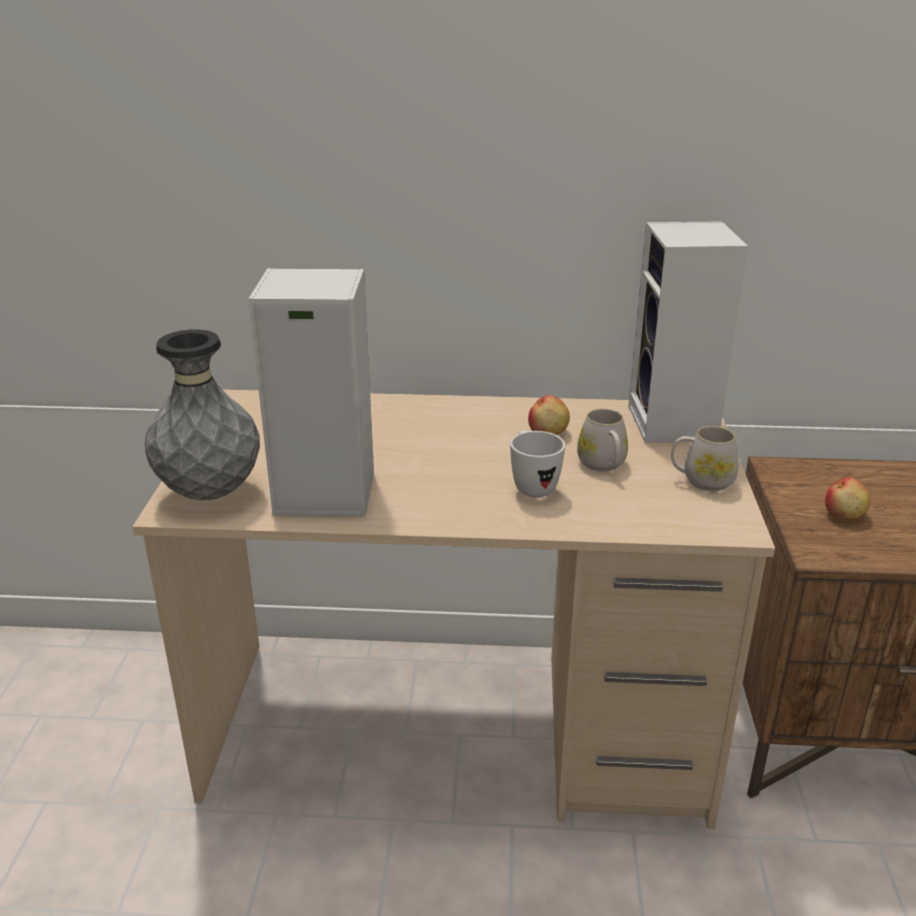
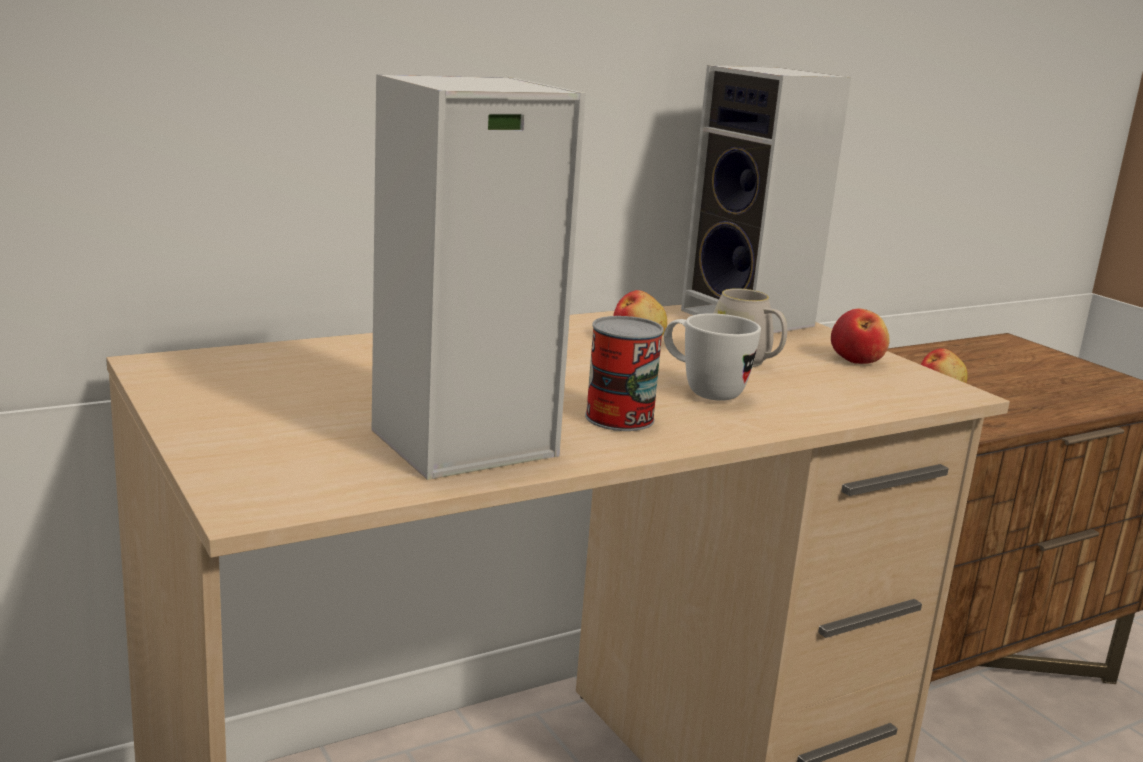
camera: 35 degrees left, 10 degrees down
(210, 493) = (286, 474): grey vase -> none
(442, 496) = (619, 418): none -> can
(701, 481) = (857, 359): white mug -> apple

